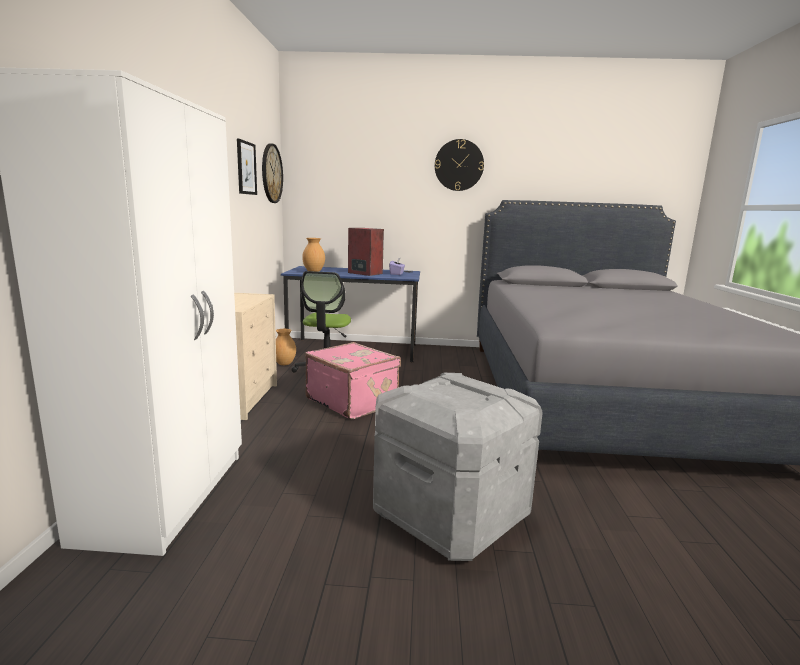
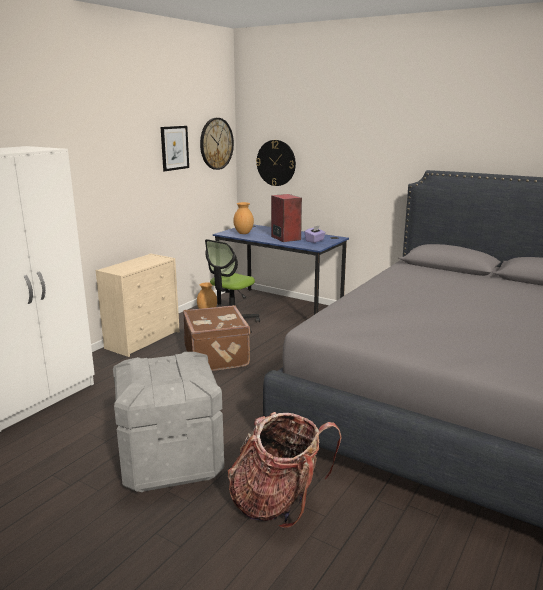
camera: 30 degrees right, 5 degrees up
(353, 401) = (217, 356): pink suitcase -> brown suitcase
(459, 165) = (388, 131): wall clock -> wall clock (276, 163)
(610, 520) = (278, 502): none -> backpack

